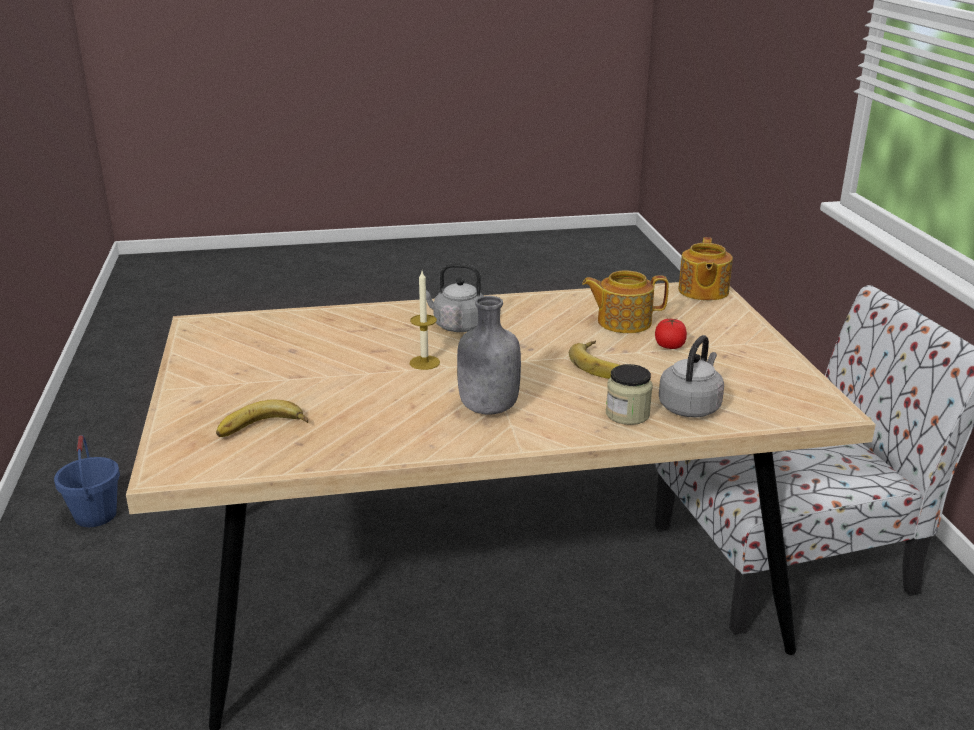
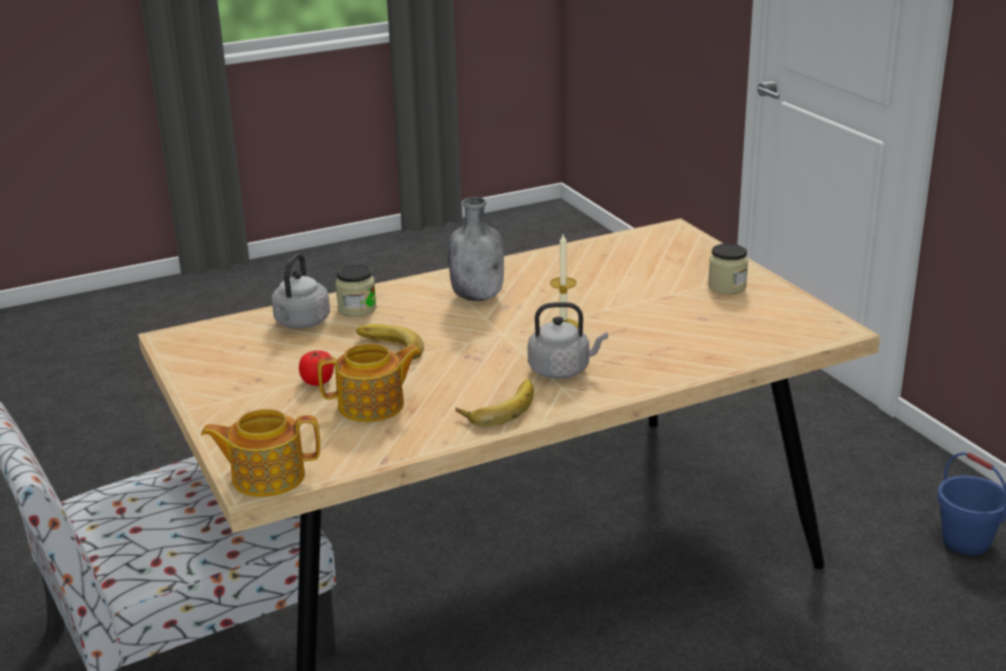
camera: 165 degrees right, 0 degrees up
(225, 377) = (727, 287): none -> jar
(263, 429) = (641, 258): banana -> banana (498, 407)
(702, 291) = (266, 477): teapot -> teapot turned 90 degrees counterclockwise

